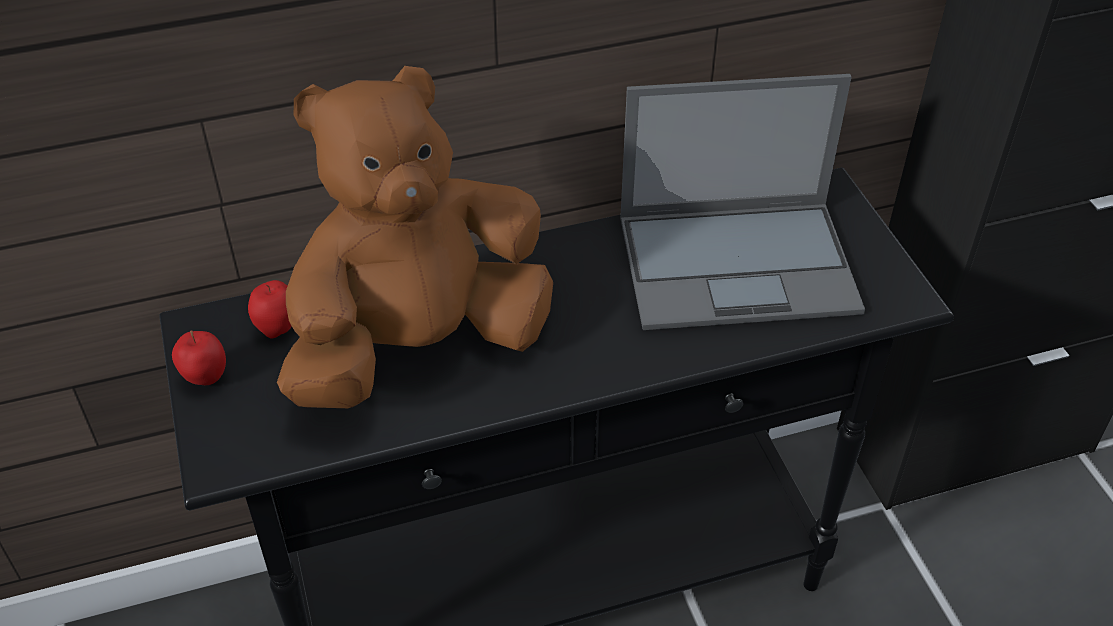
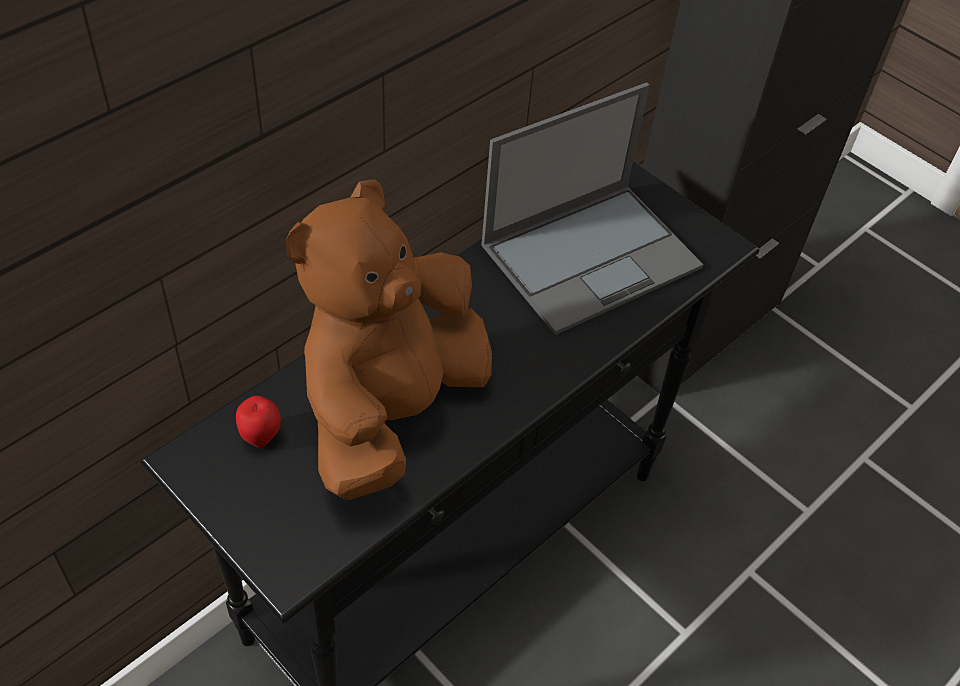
camera: 30 degrees left, 5 degrees up
(206, 379) = (227, 504): apple -> none

